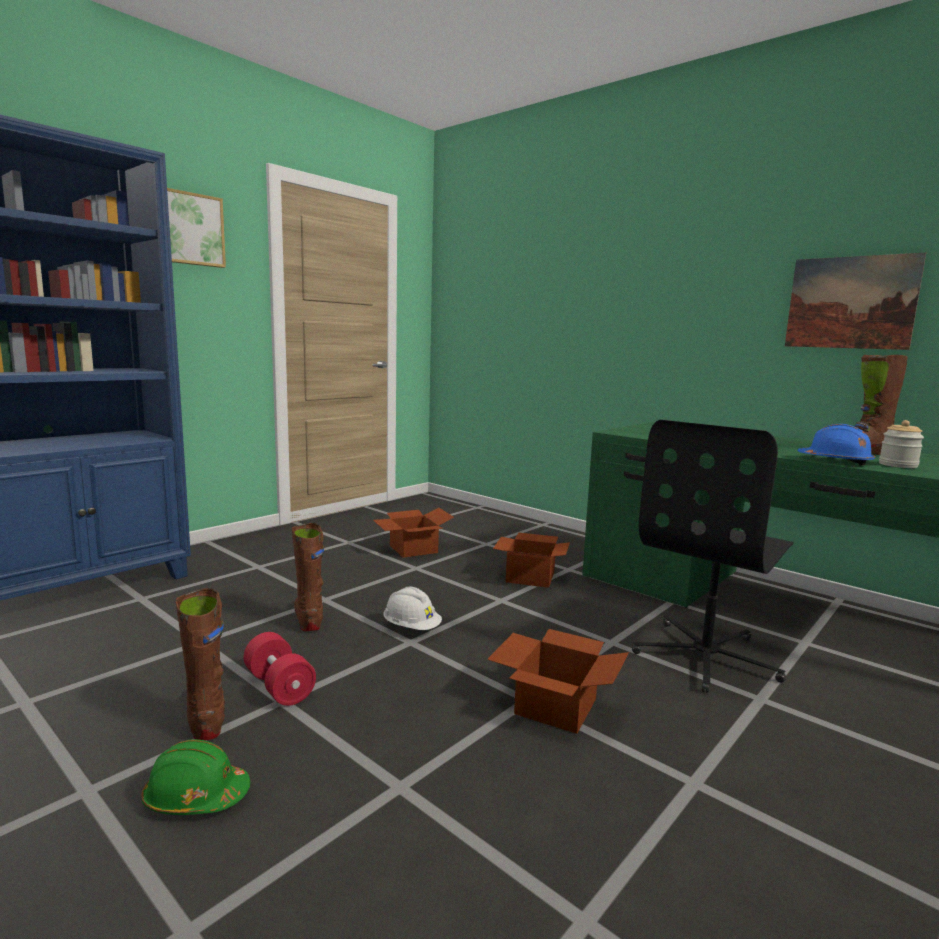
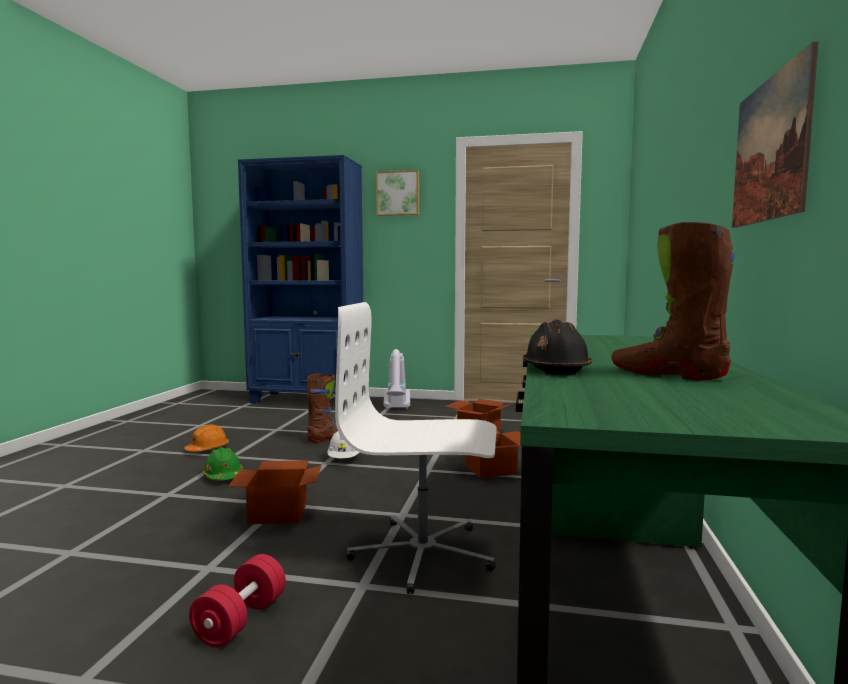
camera: 60 degrees right, 5 degrees down
(196, 797) = (145, 464): green hard hat -> green hard hat (223, 476)
(206, 716) = (207, 449): brown boot -> orange hard hat
(259, 556) = (397, 409): none -> vacuum cleaner
(279, 686) = (245, 452): red dumbbell -> red dumbbell (241, 620)
(706, 657) = (423, 554): black office chair -> white office chair
(835, 461) = (555, 369): blue hard hat -> black hard hat
(898, 465) = (601, 382): jar -> none

